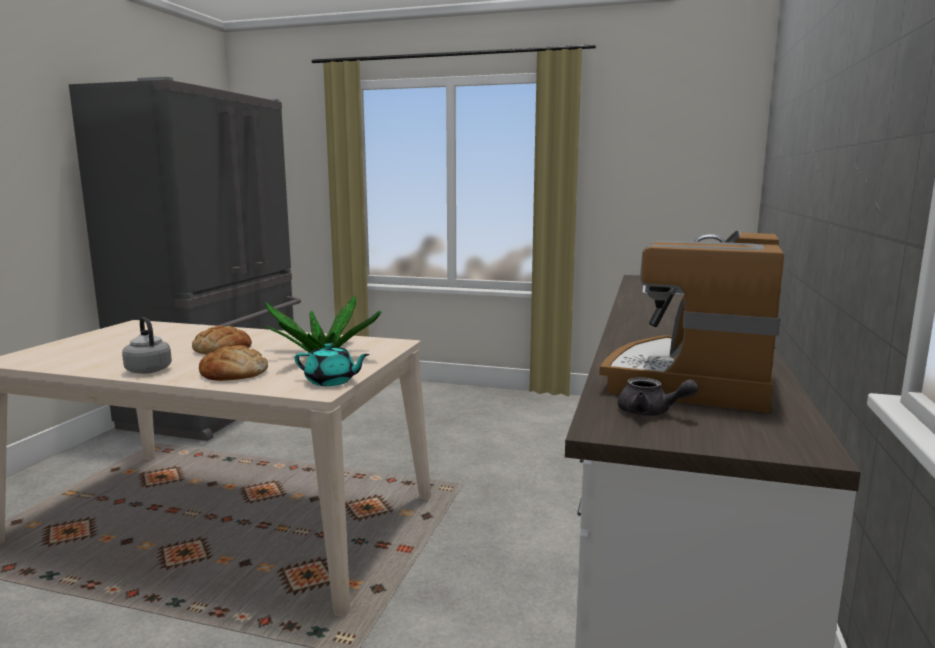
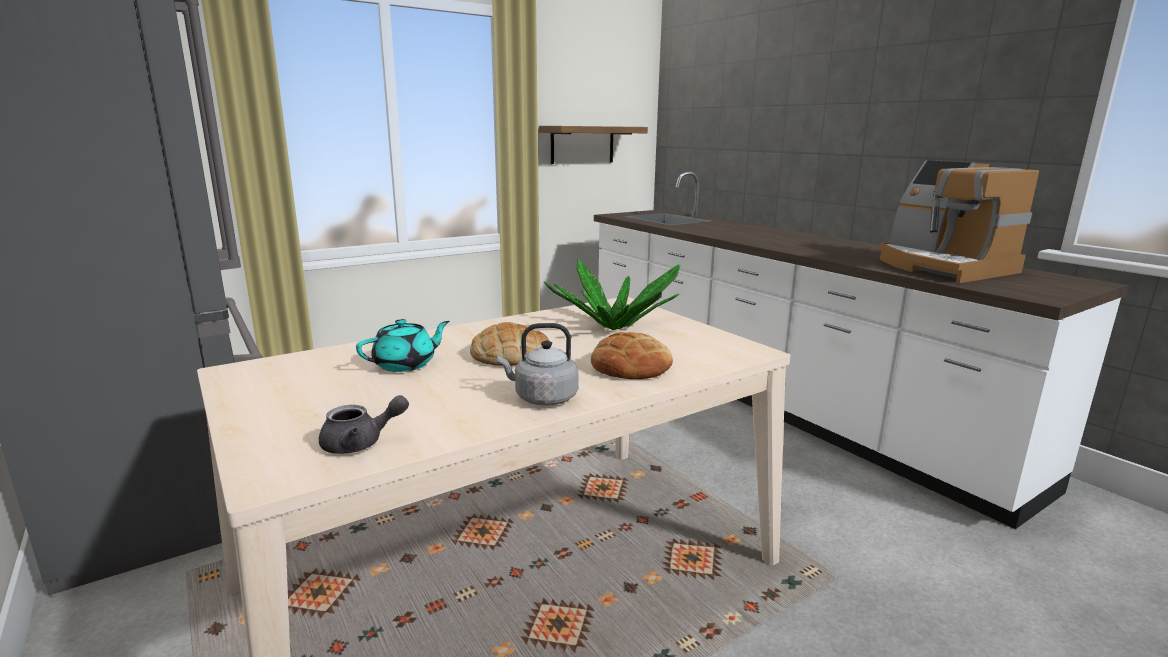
camera: 50 degrees left, 5 degrees up
(331, 381) = (725, 342): turquoise teapot -> turquoise teapot (406, 364)
(646, 200) = (582, 144): none -> shelf
(650, 413) = (1011, 286): grey teapot -> grey teapot (361, 443)

